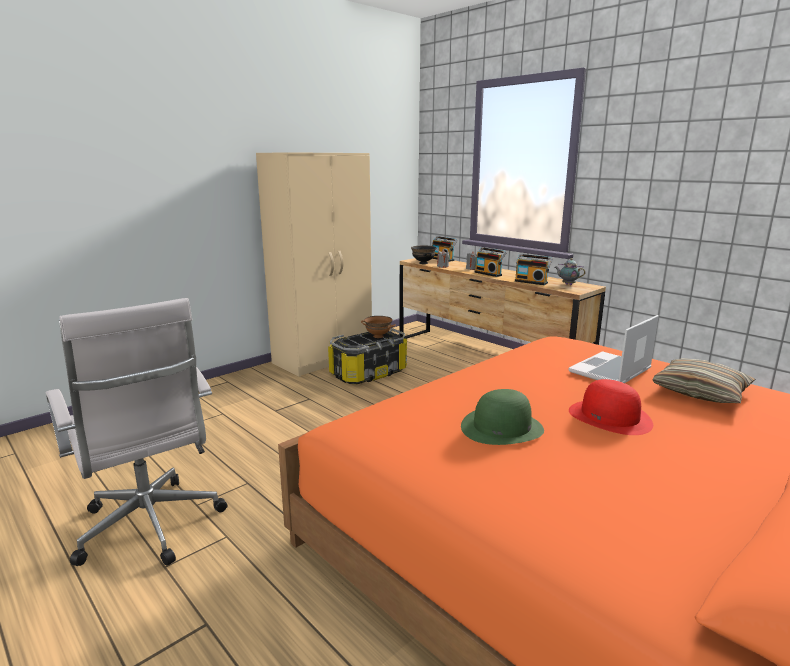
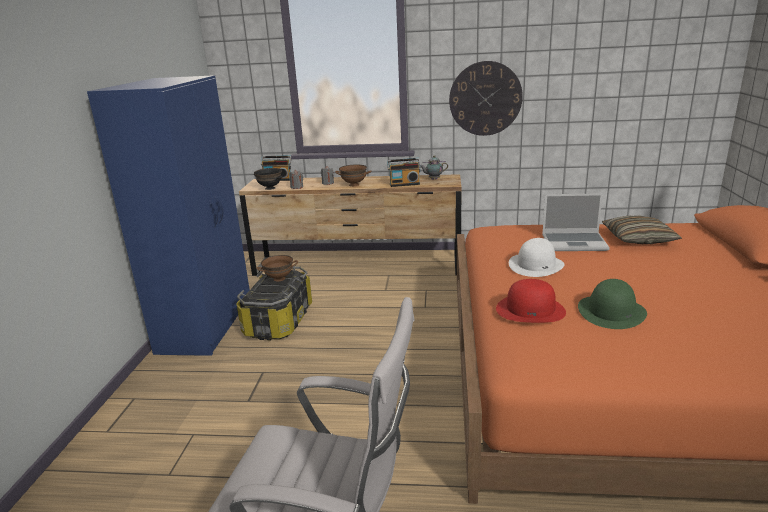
camera: 40 degrees left, 5 degrees up
(324, 358) = (207, 325): beige wardrobe -> blue wardrobe
(489, 274) = (354, 184): radio -> brown bowl
(524, 373) = (536, 265): none -> white hat
(610, 371) = (574, 243): laptop -> laptop turned 90 degrees counterclockwise
(610, 417) = (639, 276): red hat -> red hat (530, 309)
(656, 205) = (485, 99): none -> wall clock

